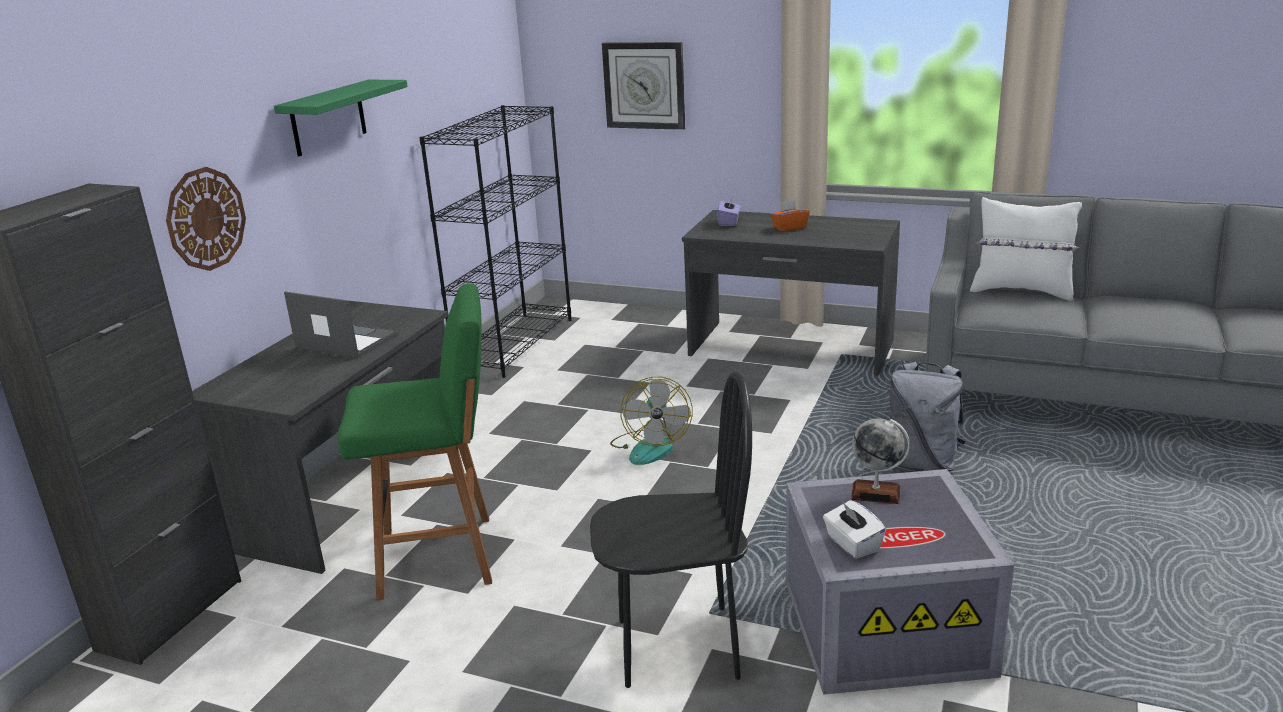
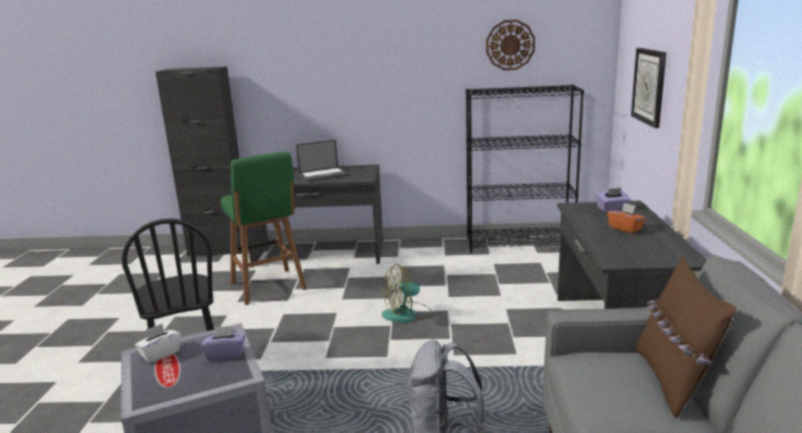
camera: 70 degrees right, 5 degrees down
(205, 219) = (289, 96): wall clock -> wall clock (510, 45)
(328, 118) = (386, 64): green shelf -> none
(346, 341) = (323, 175): laptop -> laptop turned 60 degrees clockwise
(876, 493) = (226, 355): globe -> purple tissue box
(1021, 291) = (673, 381): white pillow -> brown pillow

